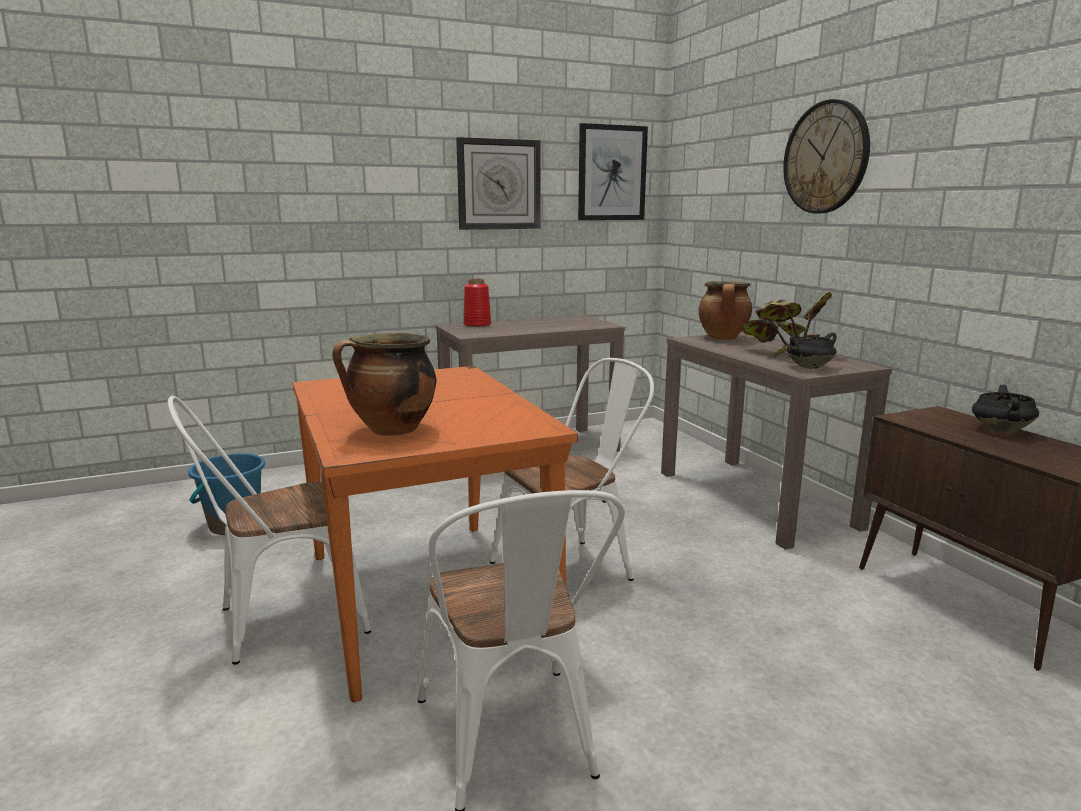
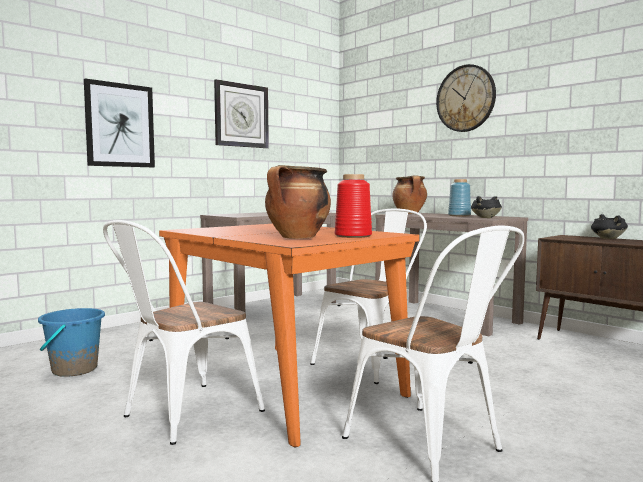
camera: 20 degrees left, 10 degrees down
(477, 325) = (232, 214): red vase -> red vase (353, 236)
(611, 173) = (309, 114): picture -> picture (120, 125)
(784, 353) = (459, 215): potted plant -> blue vase

